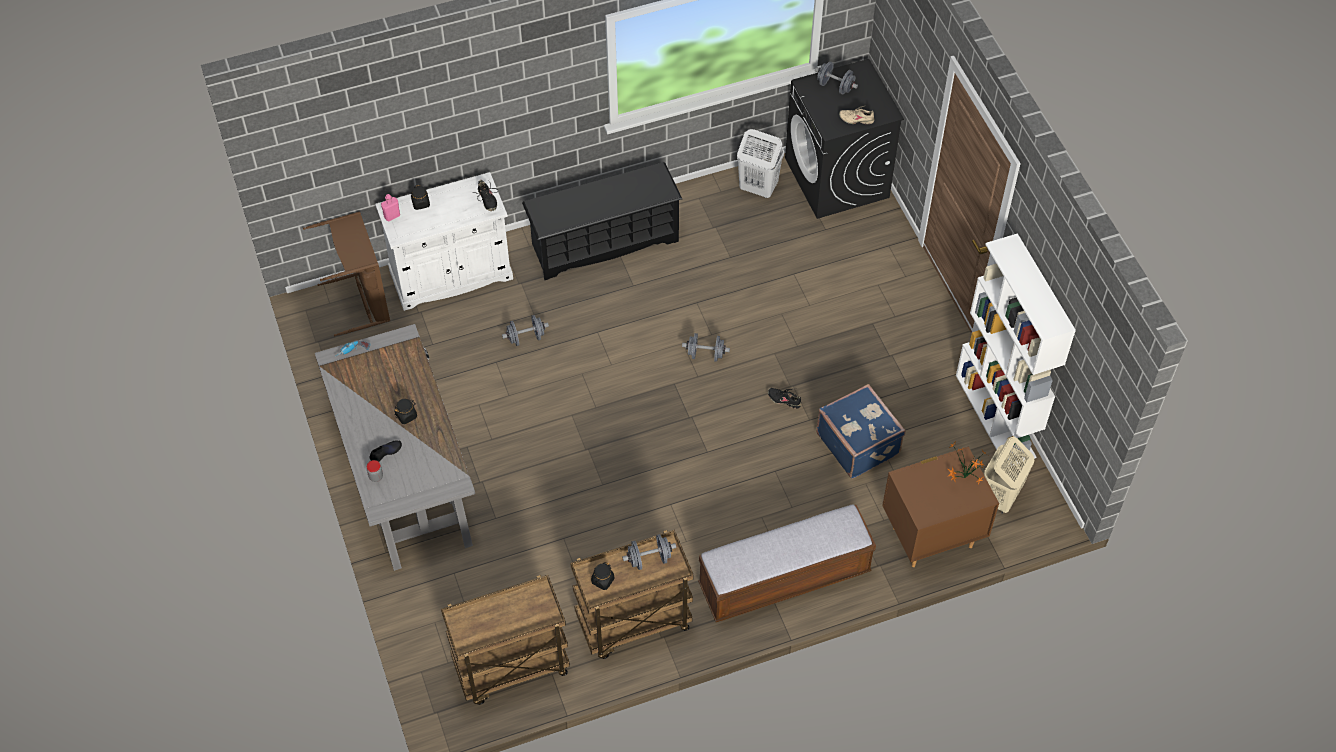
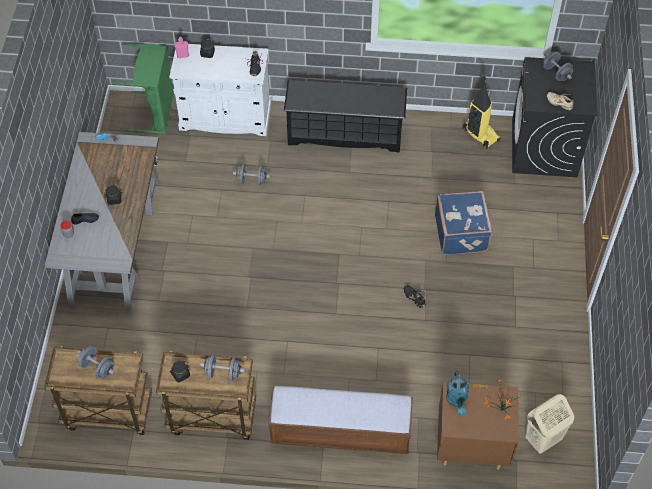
camera: 25 degrees right, 0 degrees up
(362, 300) = (155, 113): brown laundry basket -> green laundry basket
(705, 354) = (374, 241): grey dumbbell -> grey dumbbell (97, 368)
(757, 188) = (479, 134): white laundry basket -> vacuum cleaner
(858, 443) = (453, 352): blue suitcase -> blue suitcase (462, 233)
(914, 486) = (457, 401): none -> turquoise watering can
(996, 416) = (573, 375): white bookcase -> none

